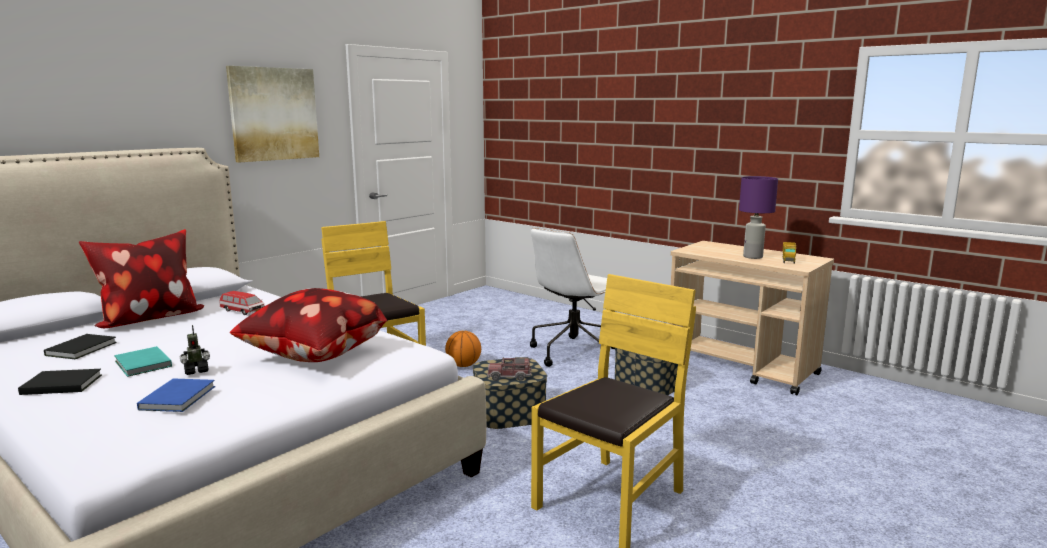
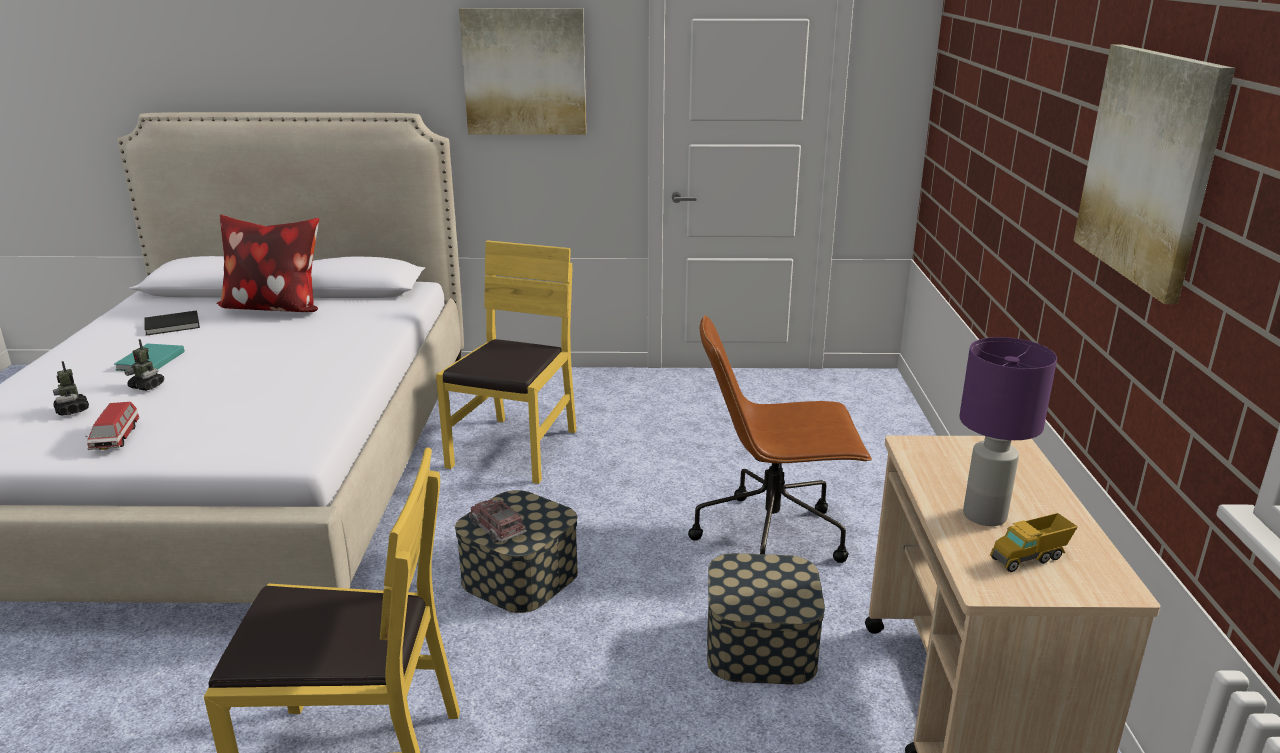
camera: 50 degrees right, 10 degrees up
(60, 384) = (83, 358): black book -> none
(180, 397) = (72, 410): blue book -> toy robot
(242, 311) = (338, 326): toy car -> toy car (116, 438)
(314, 357) = (232, 413): pillow -> none
(463, 365) = (611, 484): basketball -> none
(574, 352) = (773, 536): white office chair -> brown office chair
(725, 112) = (1149, 167): none -> picture

